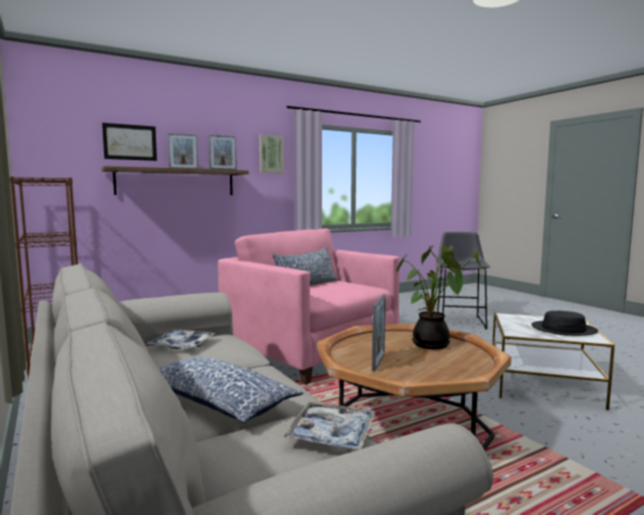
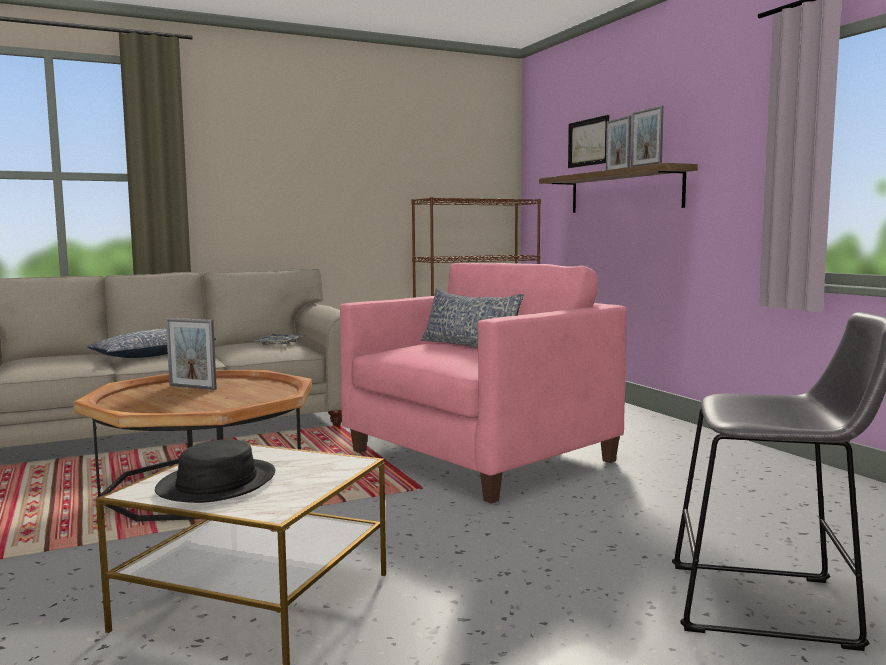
camera: 95 degrees right, 0 degrees up
(271, 154) = (748, 122): picture -> none
(332, 434) = (59, 365): tray -> none
(433, 345) = (218, 404): potted plant -> none

